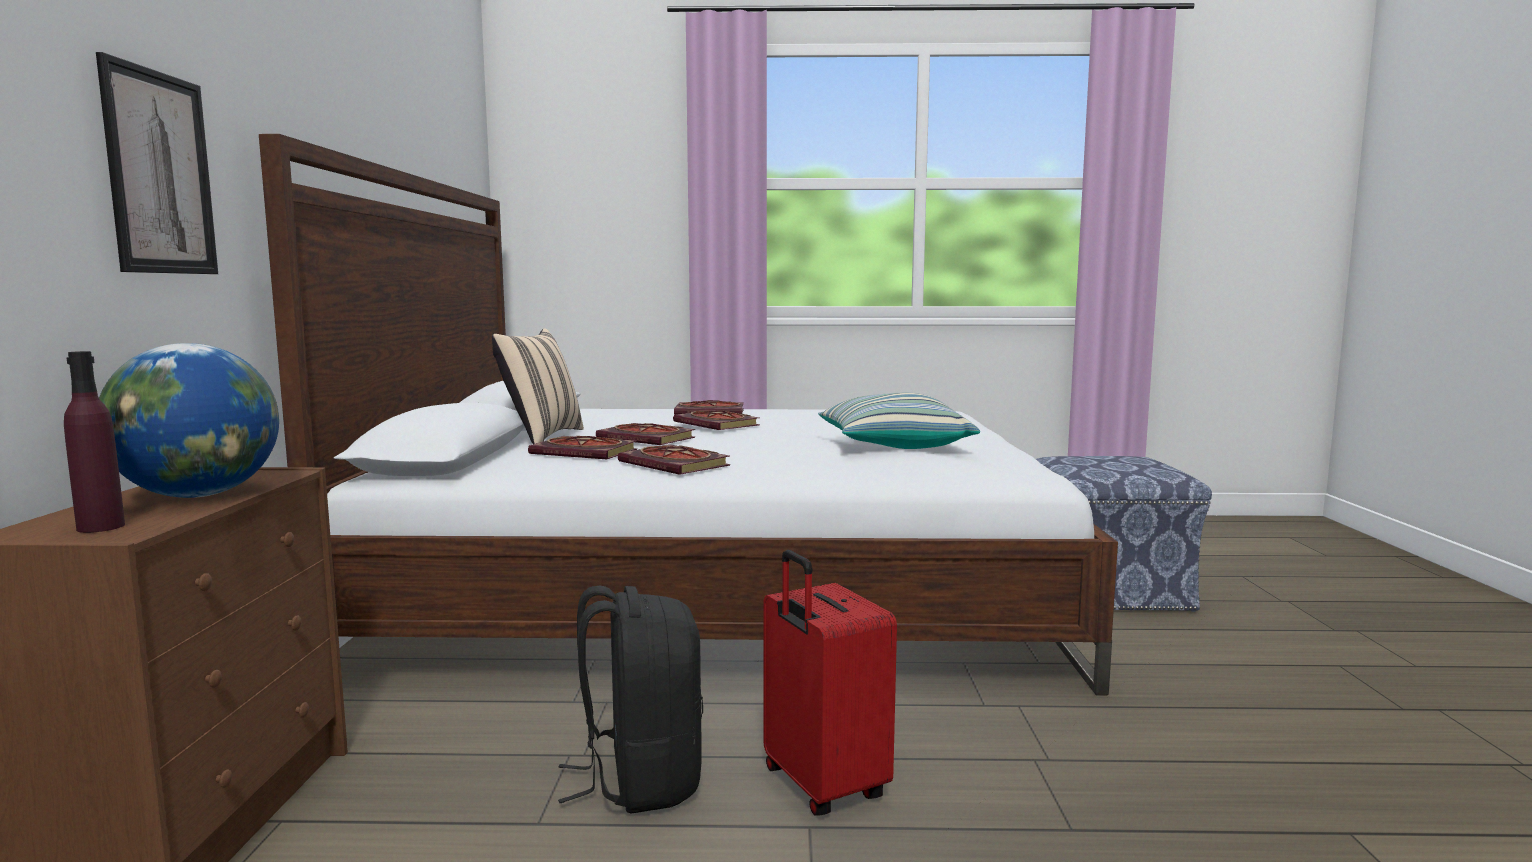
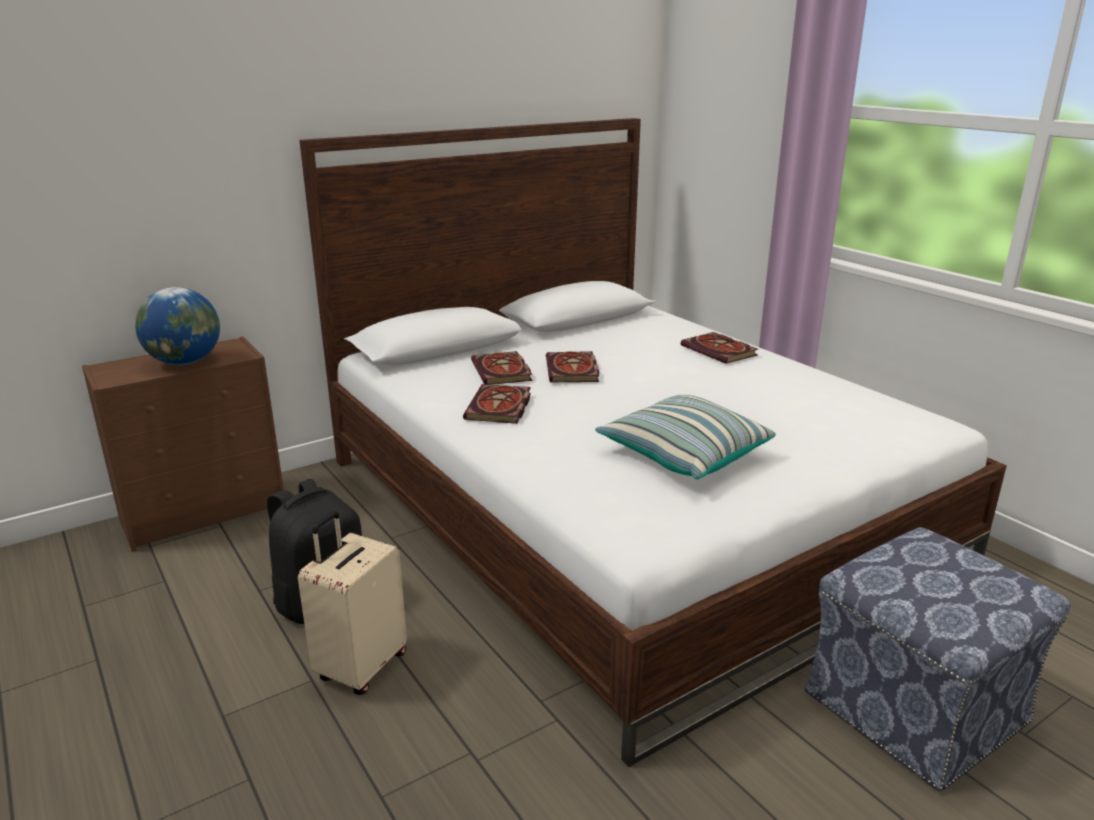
camera: 55 degrees right, 15 degrees up
(101, 527) = (119, 373): purple bottle -> none
(159, 173) = (223, 178): picture -> none
(540, 437) = (533, 343): beige pillow -> none
(718, 424) = (664, 371): book -> none
(821, 786) = (360, 667): red suitcase -> beige suitcase

